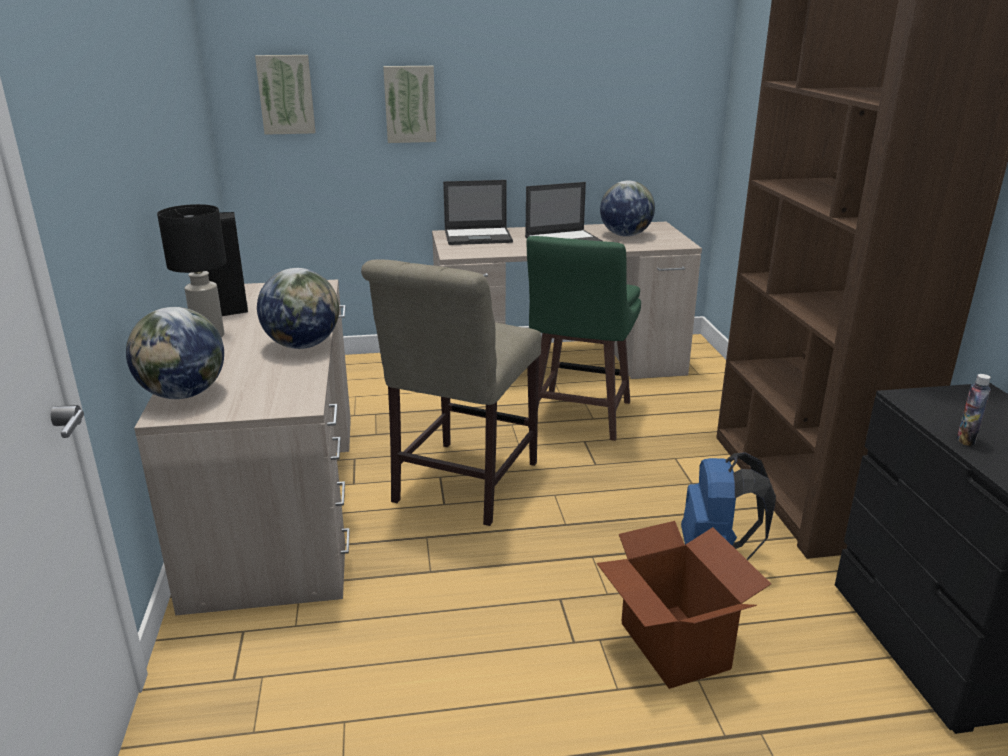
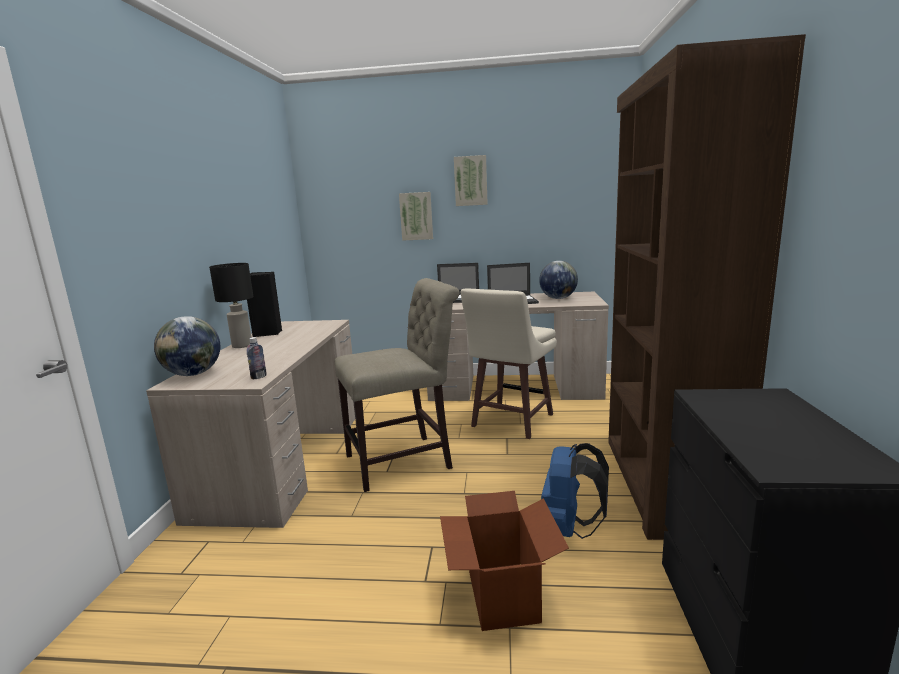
camera: 15 degrees right, 10 degrees down
(286, 94) = (342, 212): picture -> picture (470, 181)
(303, 345) = (290, 351): globe -> none
(461, 486) = (404, 460): beige chair -> beige chair turned 150 degrees counterclockwise
(578, 416) = (511, 421): green stool -> beige stool
(966, 439) = (733, 428): bottle -> bottle (259, 377)

